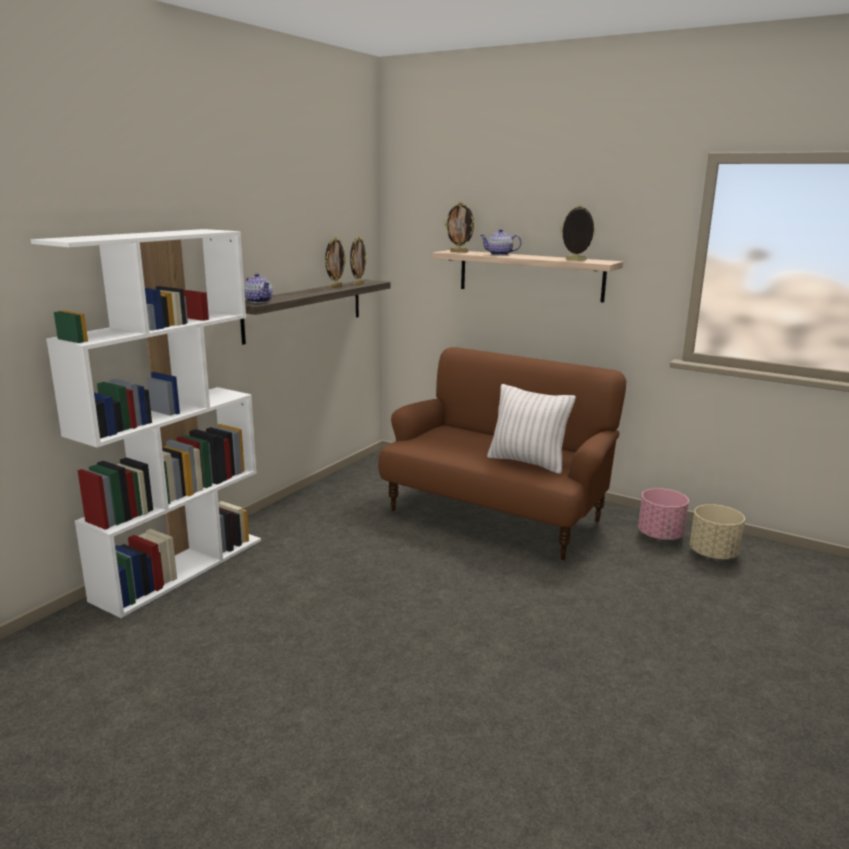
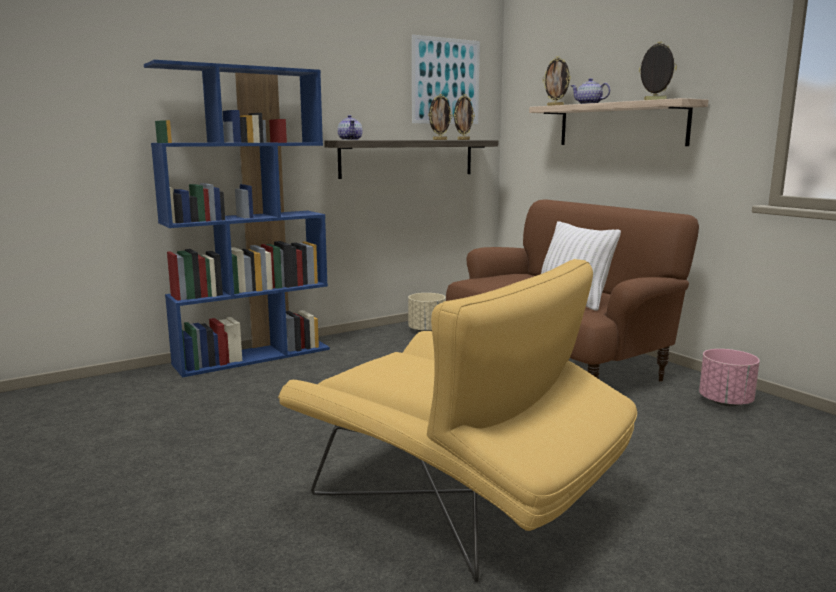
camera: 25 degrees right, 5 degrees down
(181, 568) = (253, 356): white bookcase -> blue bookcase
(334, 220) = (446, 81): none -> picture
(548, 705) = (460, 502): none -> yellow armchair
(713, 554) = (779, 426): beige planter -> beige planter (427, 330)

